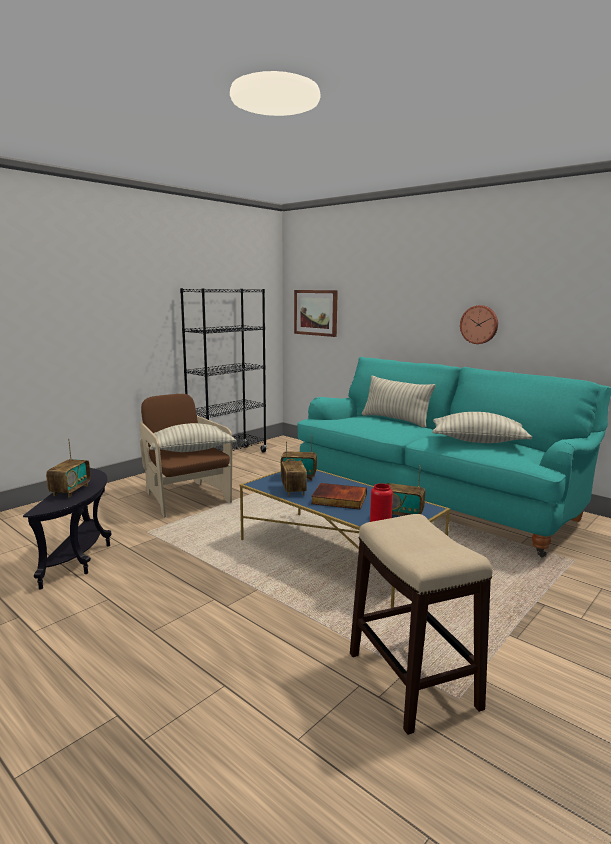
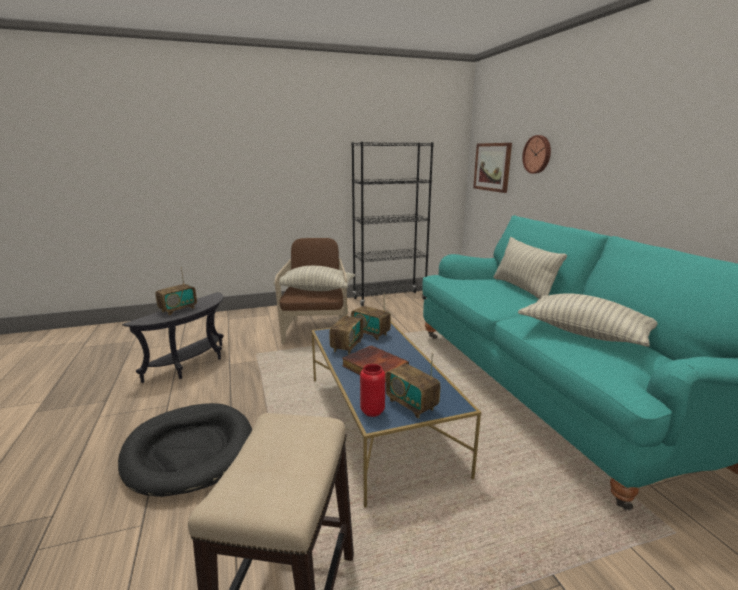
camera: 30 degrees right, 5 degrees up
(191, 624) = (189, 451): none -> black dog bed
(479, 324) = (653, 182): wall clock -> wall clock (537, 154)

